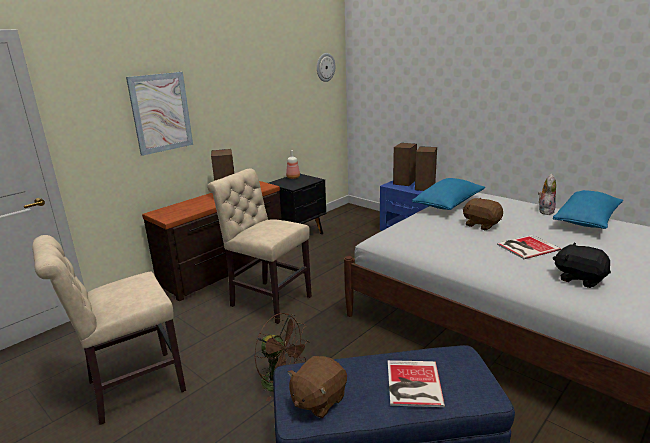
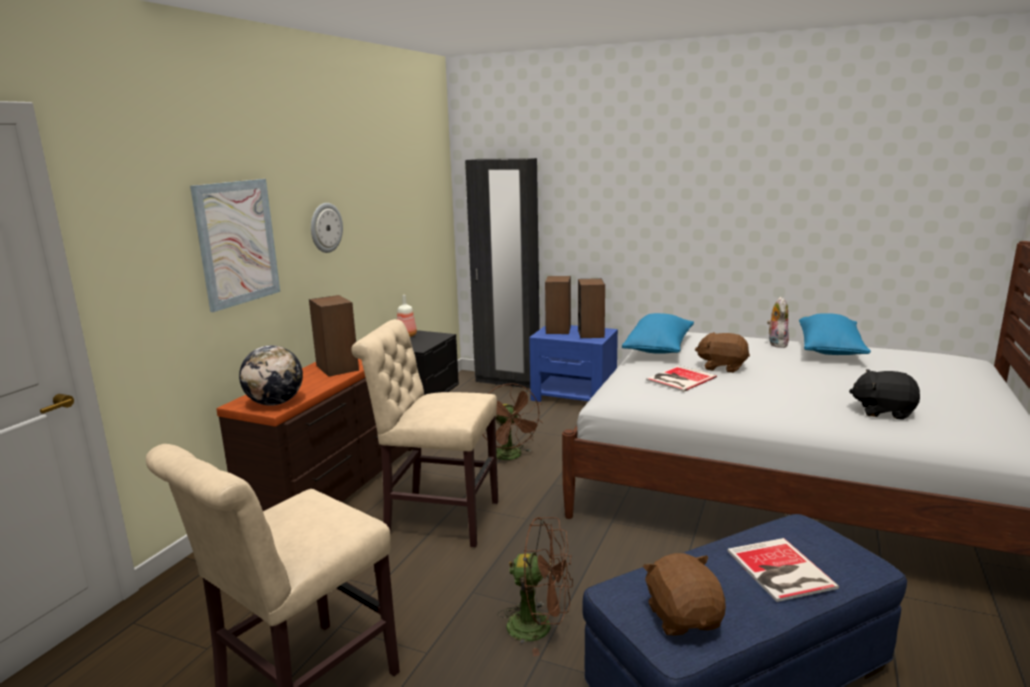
camera: 20 degrees left, 5 degrees down
(173, 215) = (275, 403): none -> globe
(318, 400) = (683, 617): brown plush toy -> brown plush toy turned 150 degrees clockwise
(325, 67) = (430, 176): wall clock -> wall clock (325, 227)
(340, 267) = (511, 457): none -> brown fan
(373, 214) = (507, 381): none -> black wardrobe
(526, 247) = (796, 385): book -> book (679, 379)

